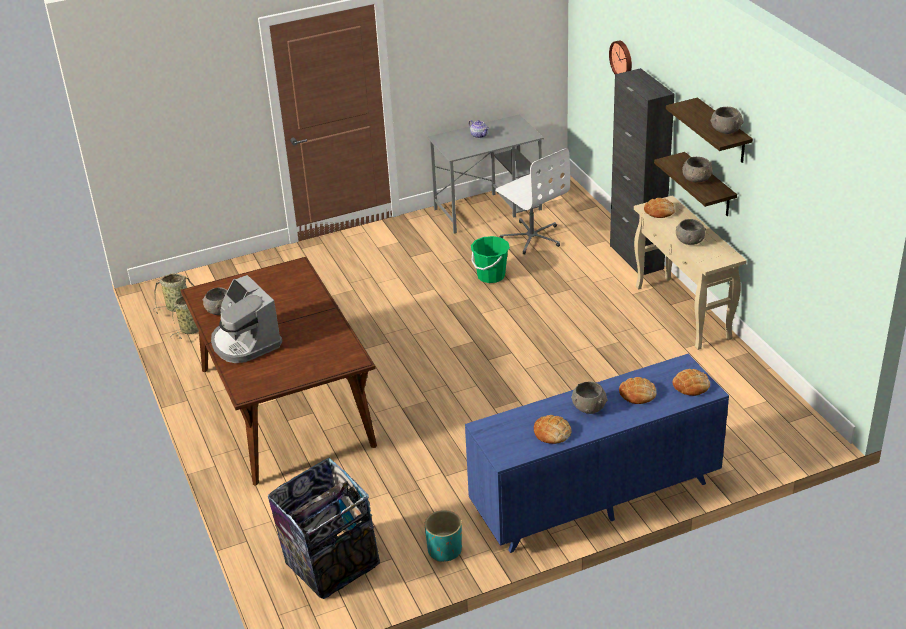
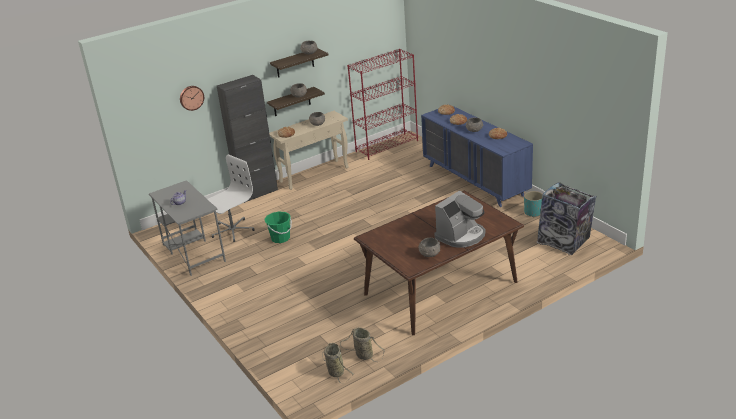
camera: 100 degrees left, 5 degrees down
(778, 403) = (387, 146): none -> red bookcase

